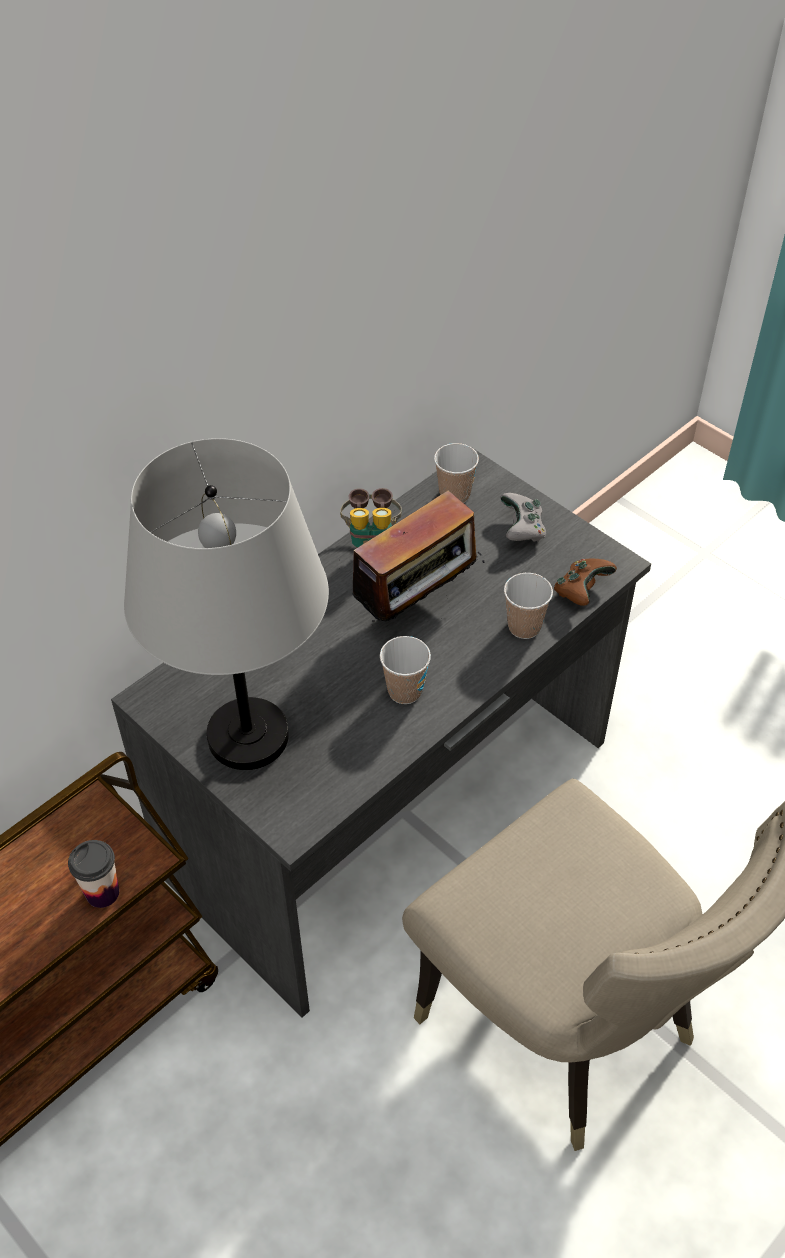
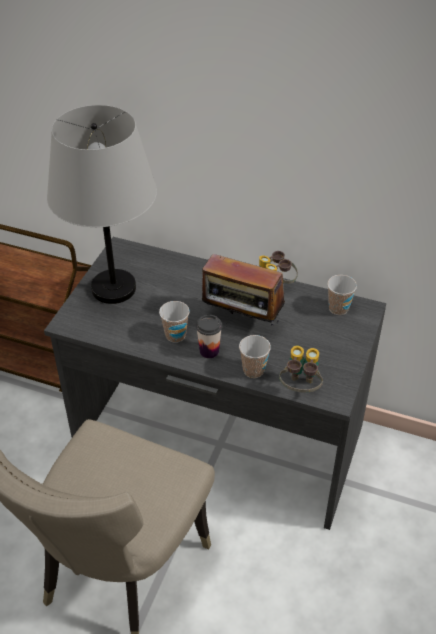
camera: 65 degrees right, 5 degrees down
(102, 893) = (30, 292): cup -> cup (209, 351)
(522, 530) = (332, 346): grey game controller -> none
(581, 591) = (300, 388): brown game controller -> binoculars

